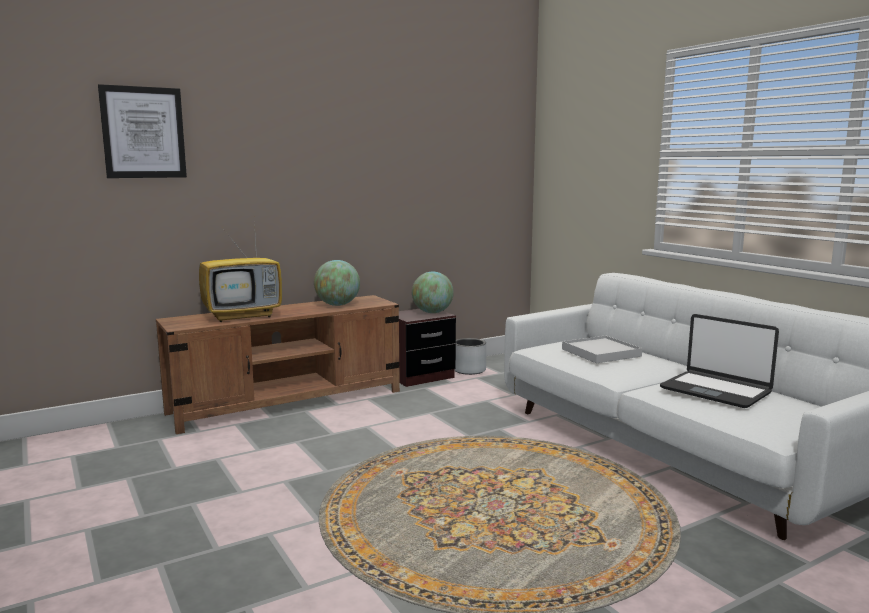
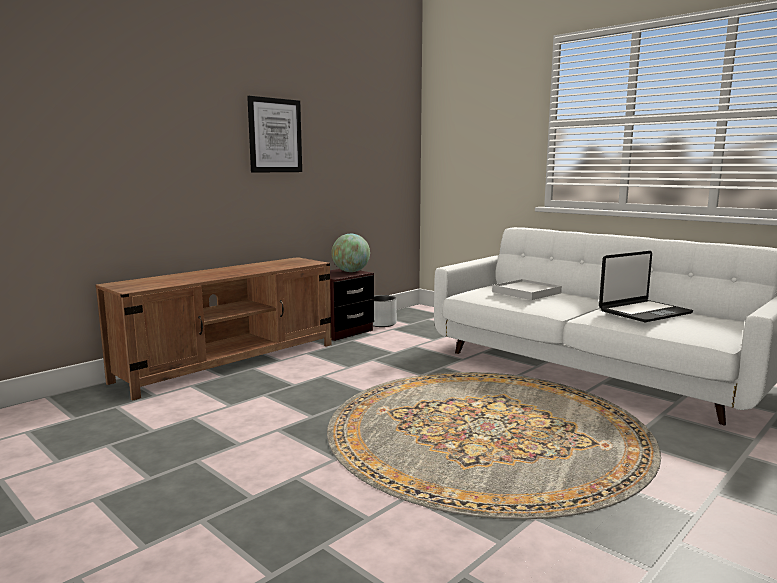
camera: 15 degrees left, 0 degrees up
(143, 132) = (78, 88): picture -> picture (275, 135)
(244, 316) = (189, 278): television -> none
(337, 305) = (273, 265): globe -> none
(715, 390) = (644, 312): laptop -> laptop turned 60 degrees counterclockwise

